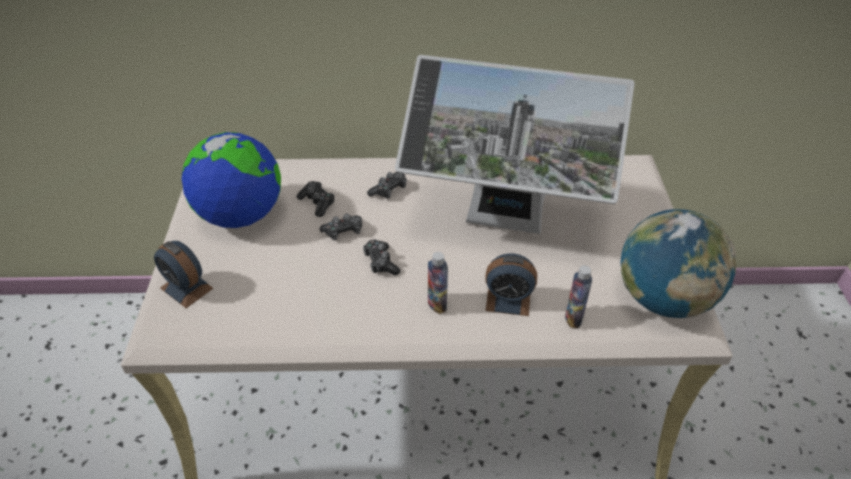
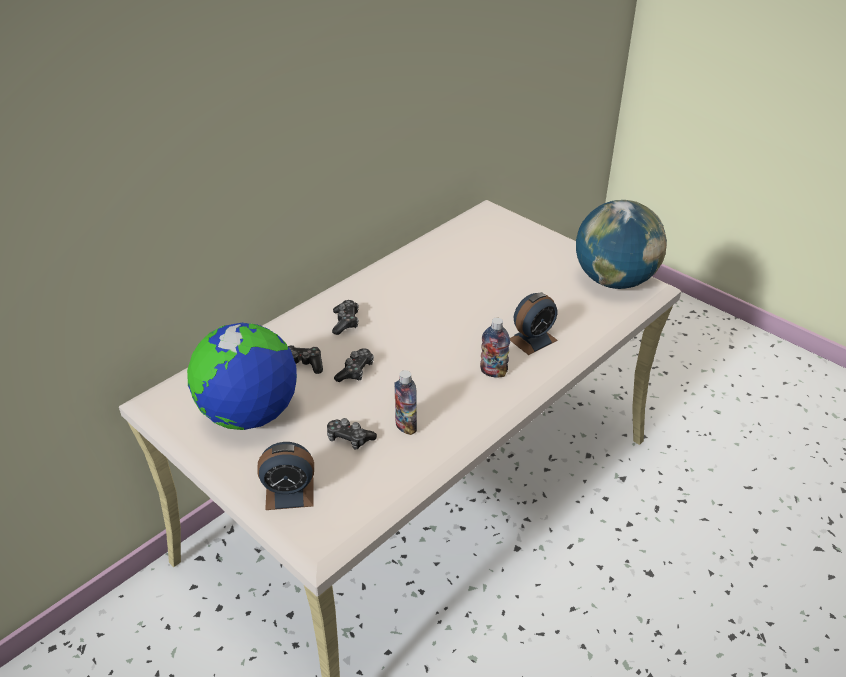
camera: 45 degrees left, 5 degrees down
(381, 262) = (416, 372): game controller -> game controller (349, 438)
(503, 225) = (462, 296): monitor -> none
(573, 318) = (583, 324): bottle -> bottle (406, 426)

